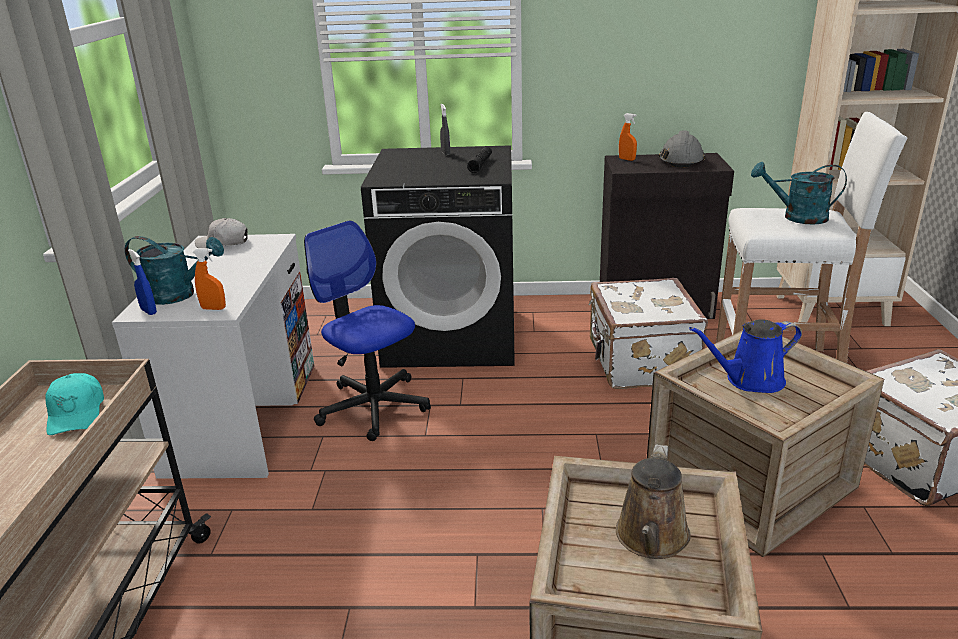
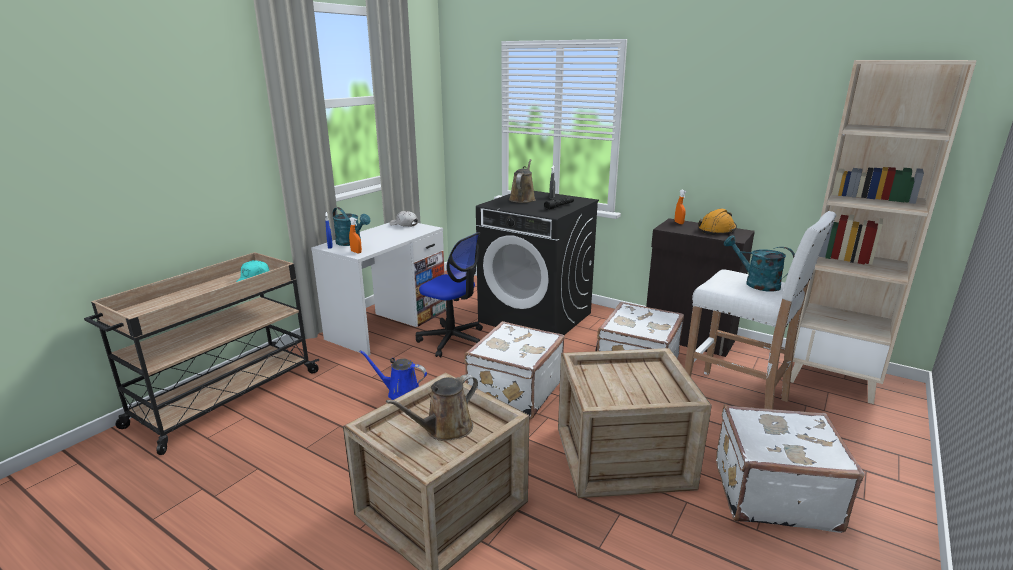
camera: 30 degrees right, 5 degrees down
(373, 407) = (452, 340): office chair -> office chair turned 135 degrees clockwise
(410, 163) = (522, 199): none -> brown watering can
(539, 451) = (513, 392): none -> white suitcase
(681, 160) = (717, 230): grey hard hat -> orange hard hat
(750, 380) = (624, 378): blue watering can -> blue watering can (400, 393)

